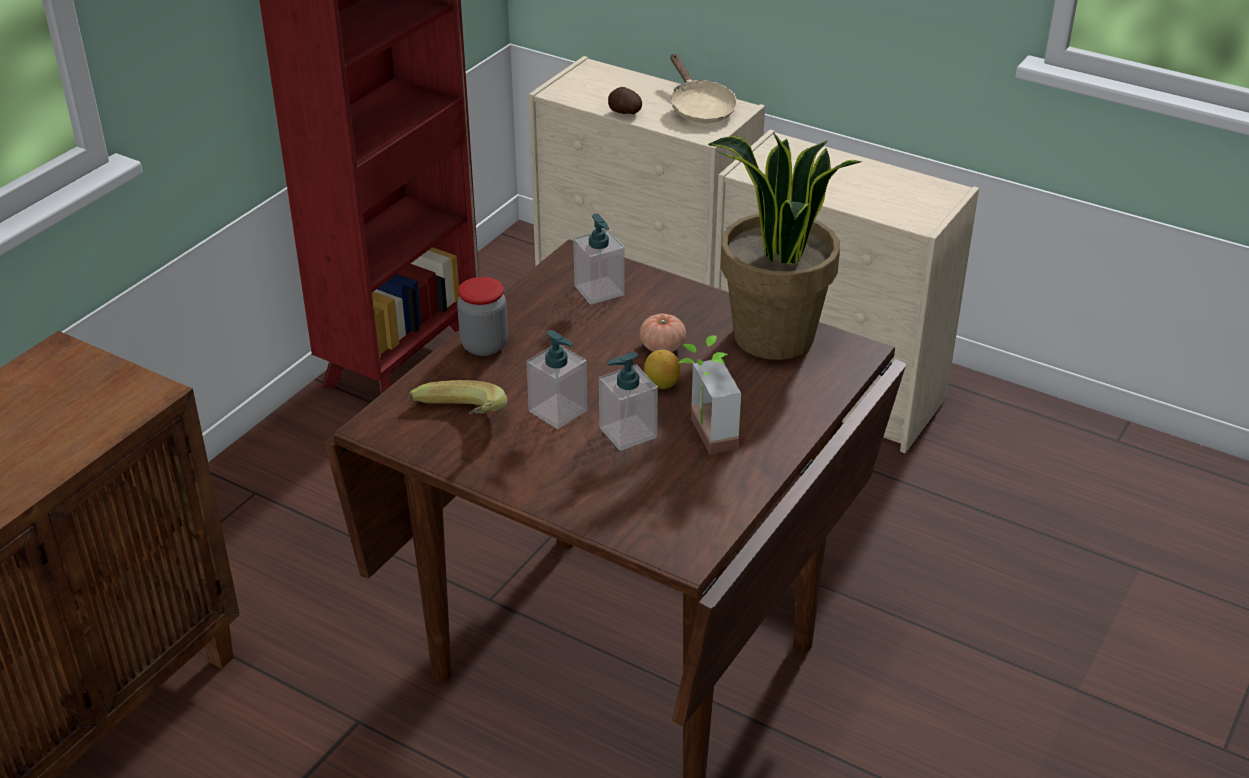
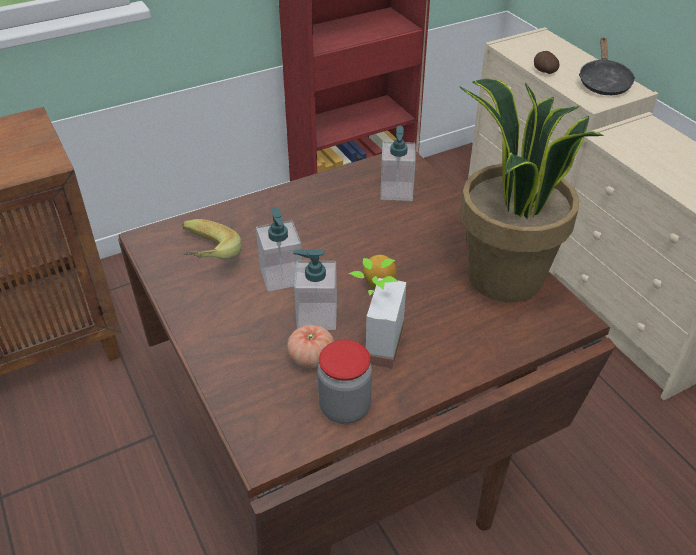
camera: 30 degrees right, 5 degrees up
(484, 345) = (277, 205): jar -> jar (344, 407)
(662, 347) = (406, 253): tomato -> tomato (311, 357)
(699, 108) = (603, 82): beige frying pan -> black frying pan

